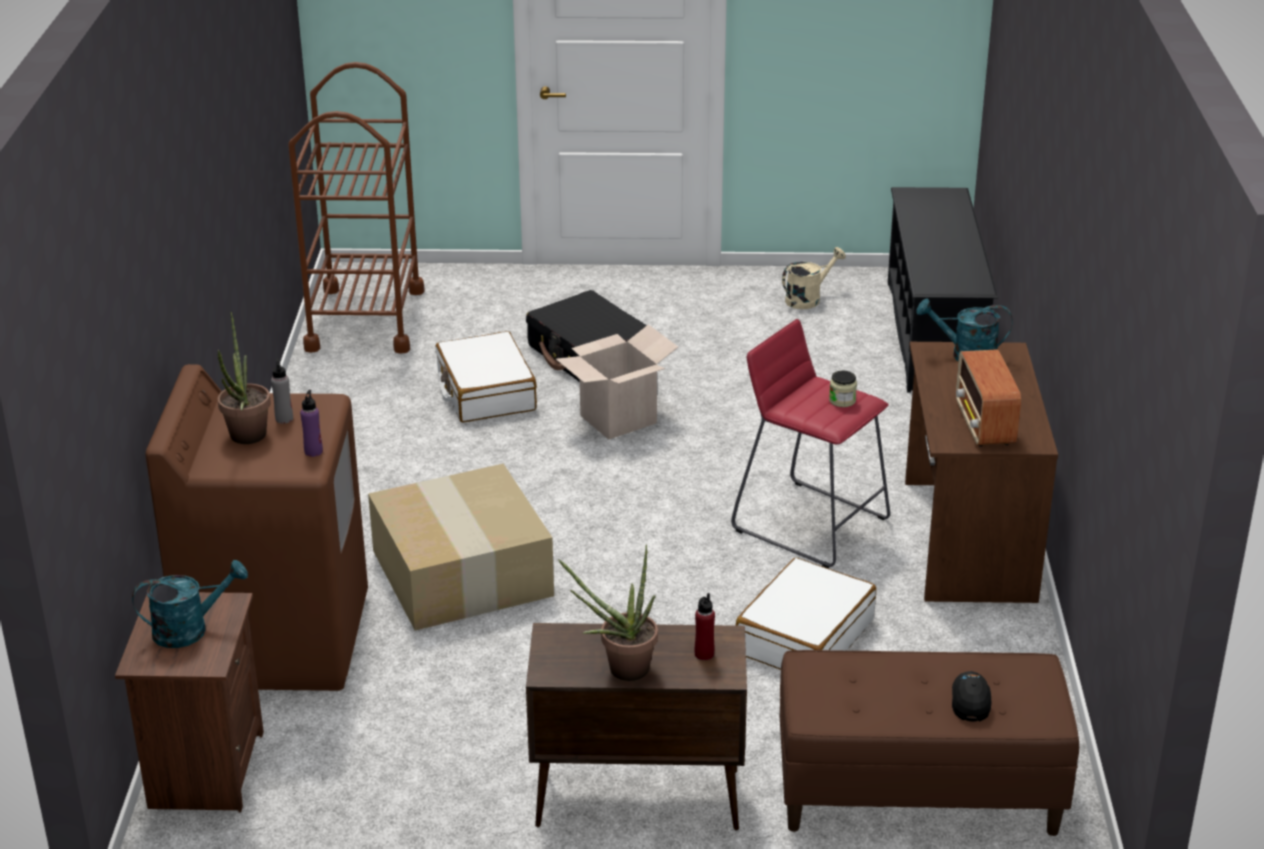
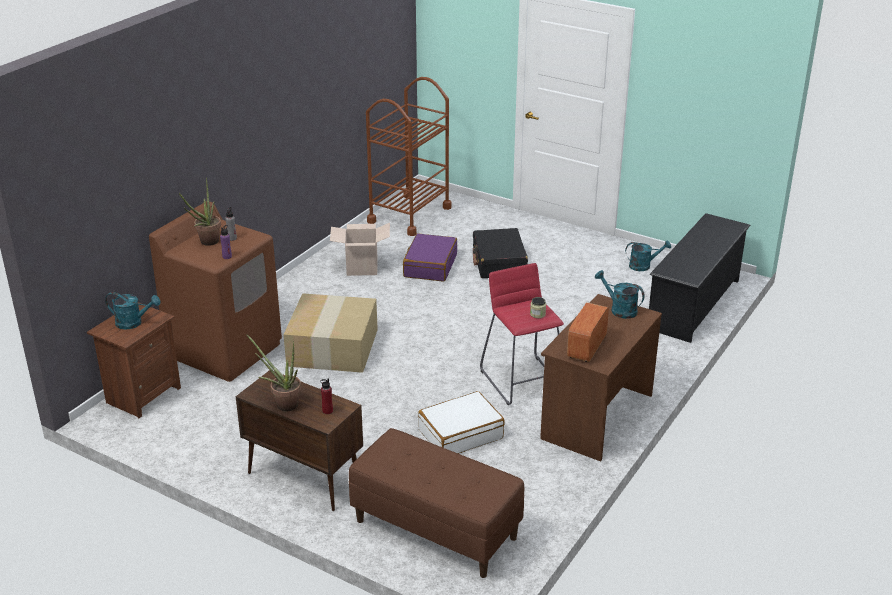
camera: 30 degrees right, 0 degrees up
(485, 392) = (430, 266): white suitcase -> purple suitcase
(618, 419) = (480, 298): cardboard box -> cardboard box (362, 268)
(808, 299) = (643, 266): beige watering can -> turquoise watering can
(970, 701) = (452, 485): black cap -> none

